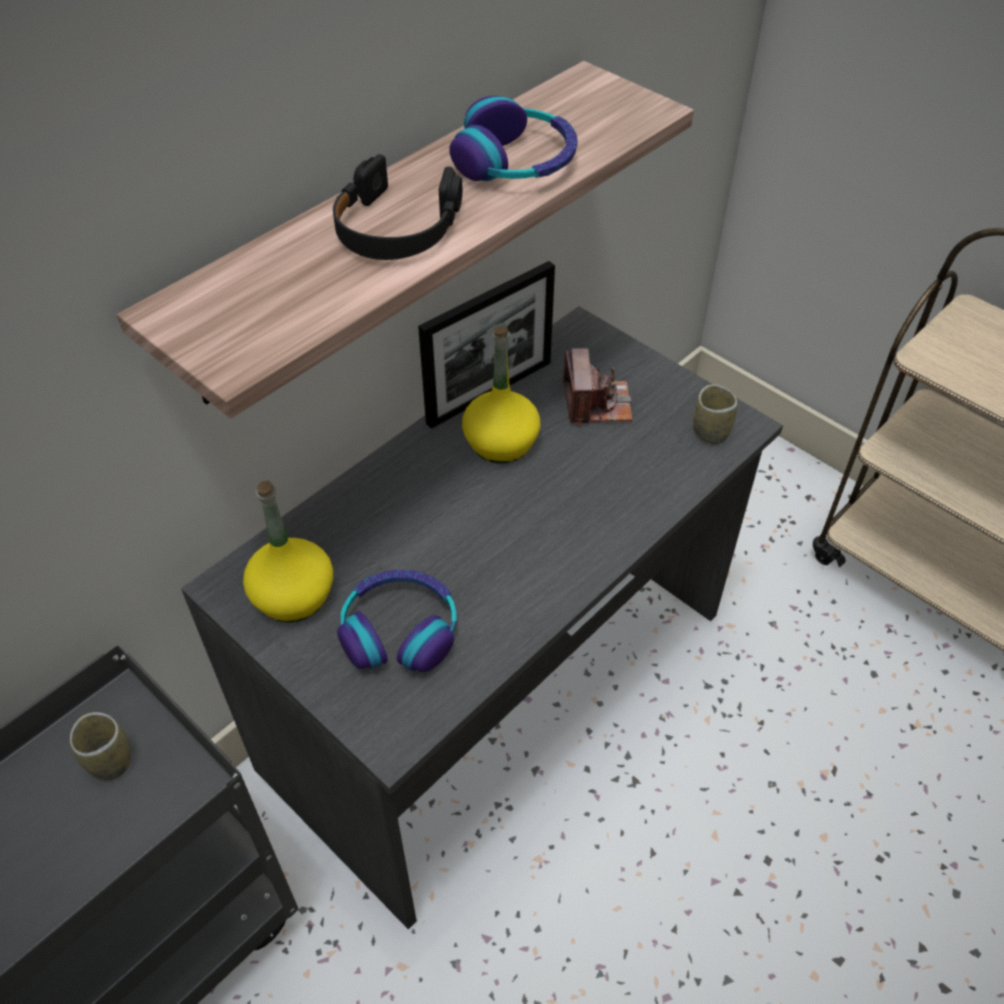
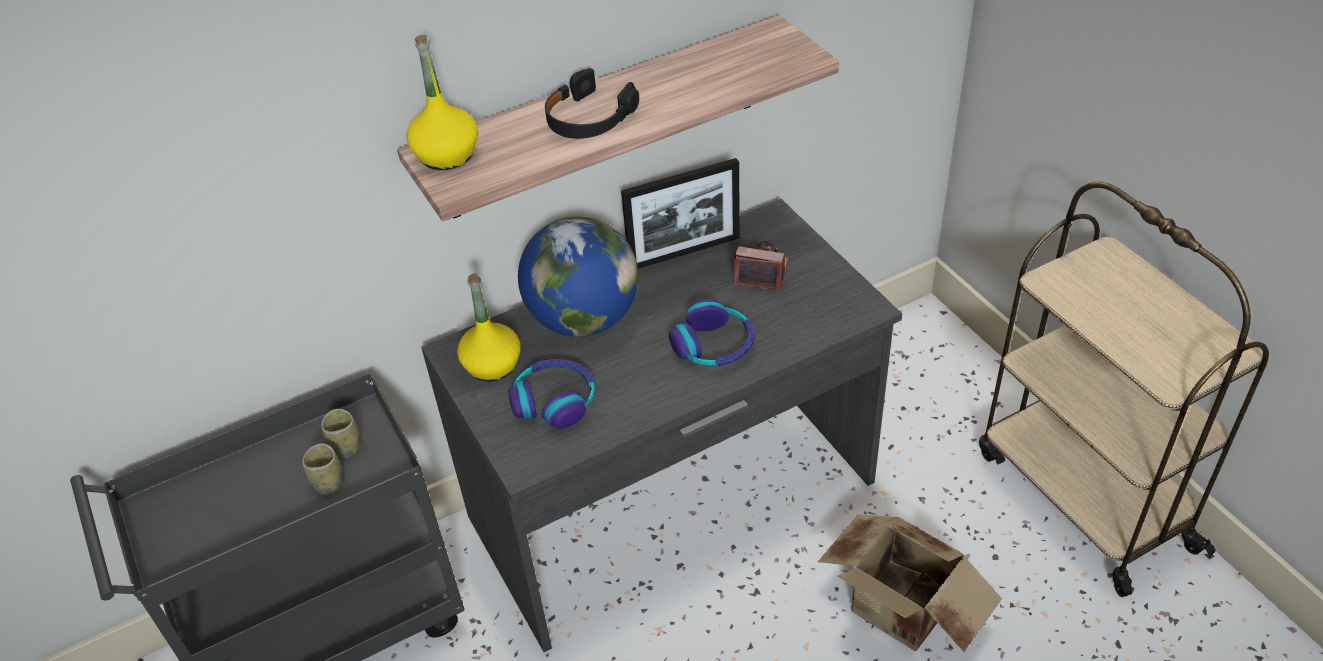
camera: 20 degrees right, 5 degrees down
(395, 506) = (584, 319): none -> globe
(500, 443) = (677, 289): yellow bottle -> yellow bottle (446, 155)
(516, 162) = (690, 84): headphones -> headphones (714, 345)
(596, 403) = (762, 273): camera -> camera turned 90 degrees counterclockwise
(710, 432) = (841, 309): cup -> cup (328, 482)
(802, 768) = (900, 615): none -> cardboard box

